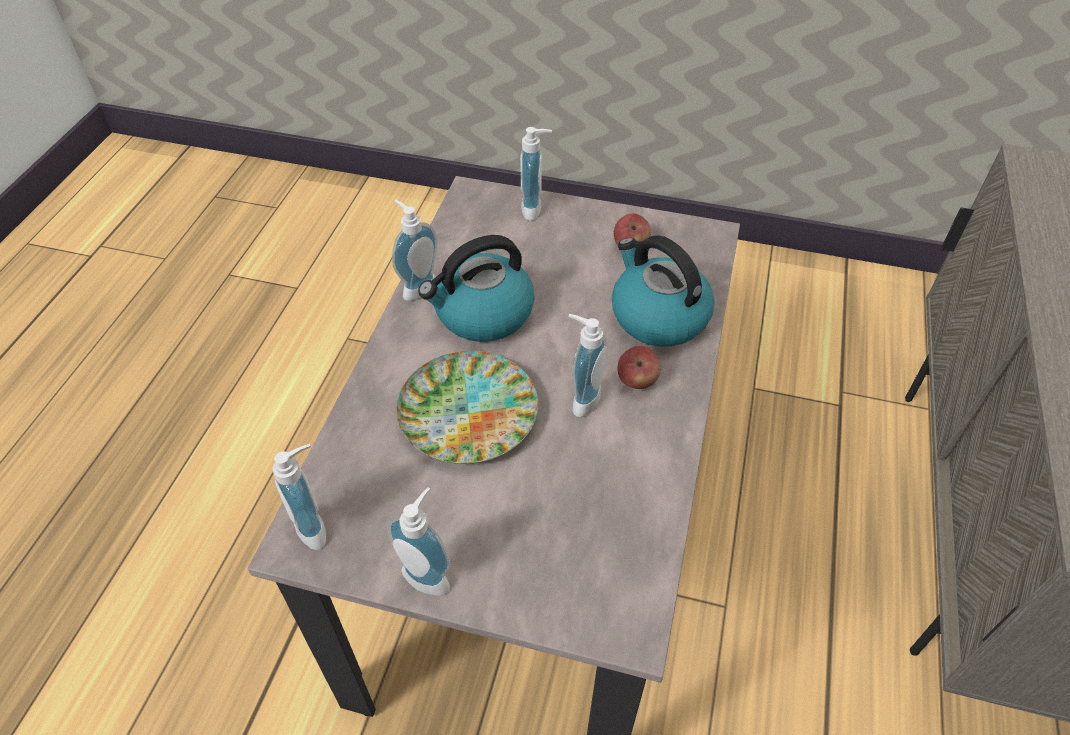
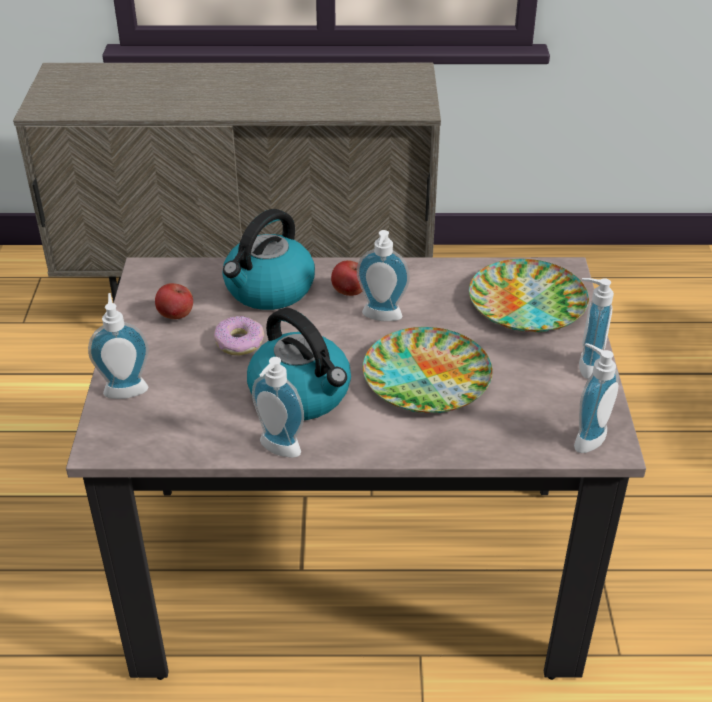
camera: 105 degrees left, 10 degrees down
(569, 556) = (528, 303): none -> plate
(575, 283) = (239, 342): none -> donut

